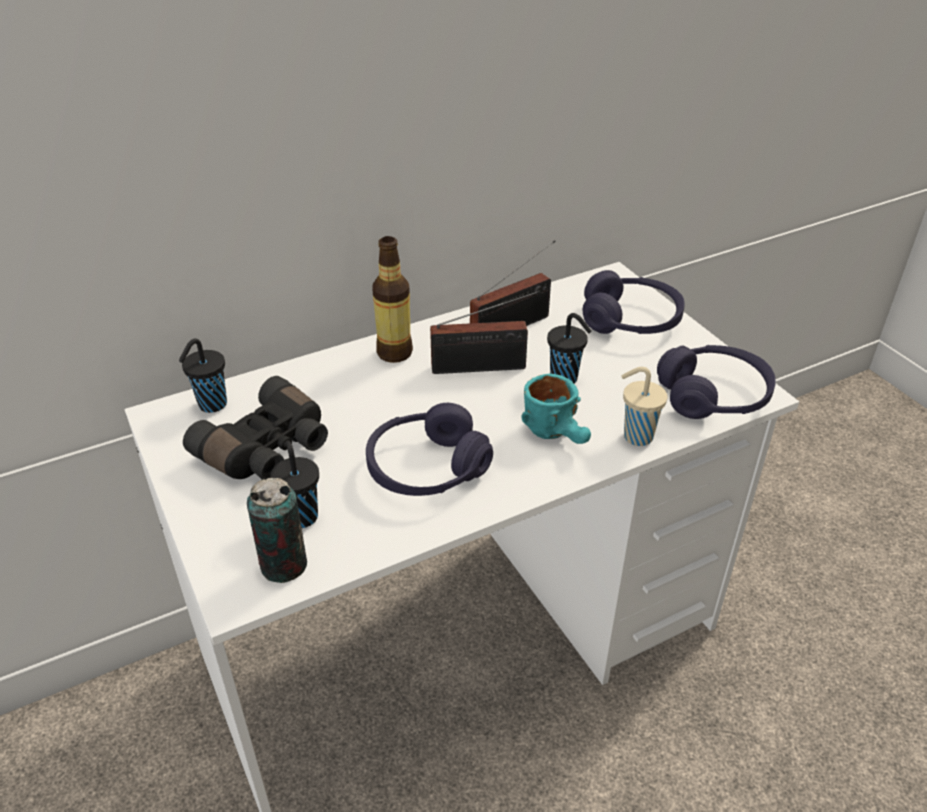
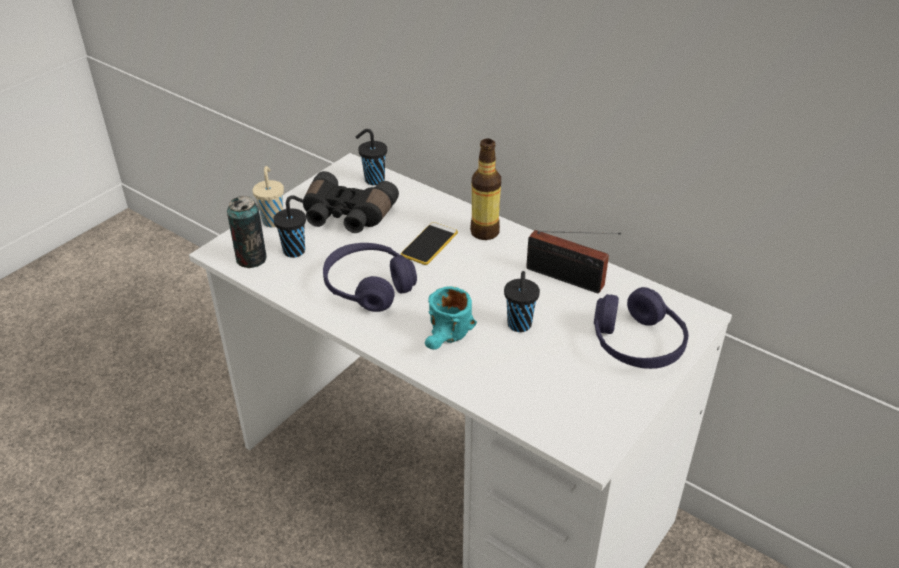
camera: 65 degrees right, 0 degrees up
(383, 398) = (429, 244): none -> phone
(484, 367) = (501, 279): radio -> none
(636, 436) = (473, 383): beige cup -> beige cup (273, 220)
(713, 396) = (563, 420): purple headphones -> none

